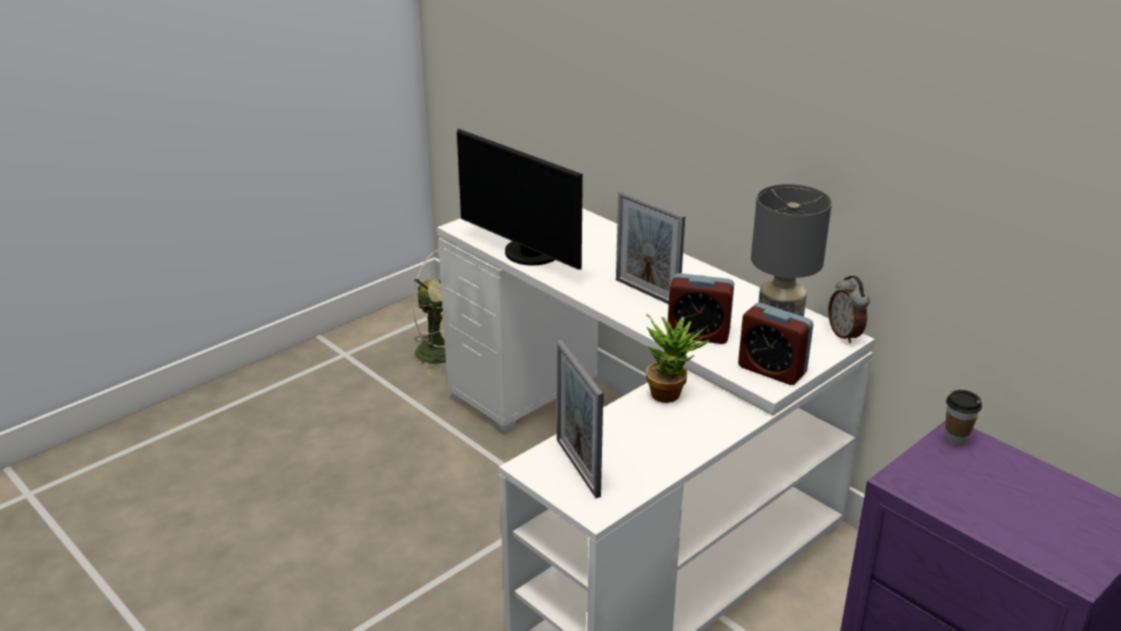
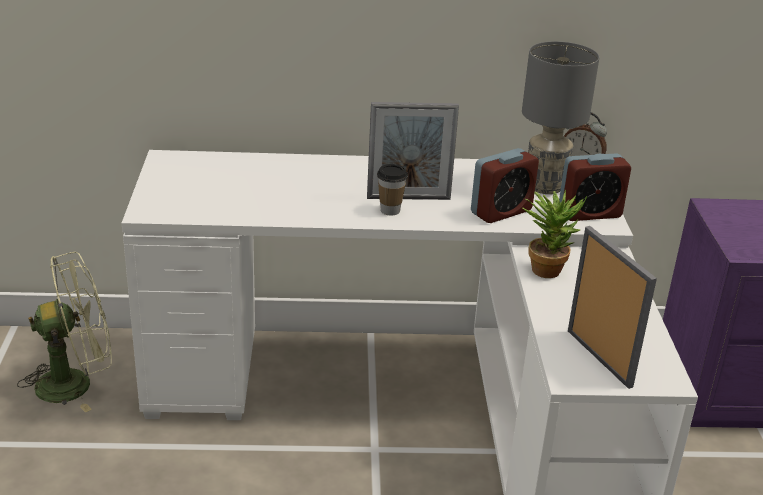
camera: 50 degrees left, 0 degrees up
(528, 254) = (257, 210): monitor -> none
(577, 467) = (599, 358): picture frame -> picture frame turned 135 degrees counterclockwise
(955, 439) = (718, 210): cup -> cup (390, 210)

